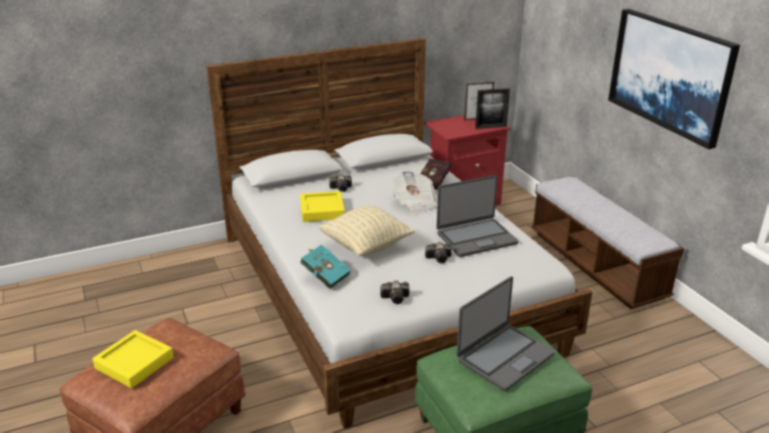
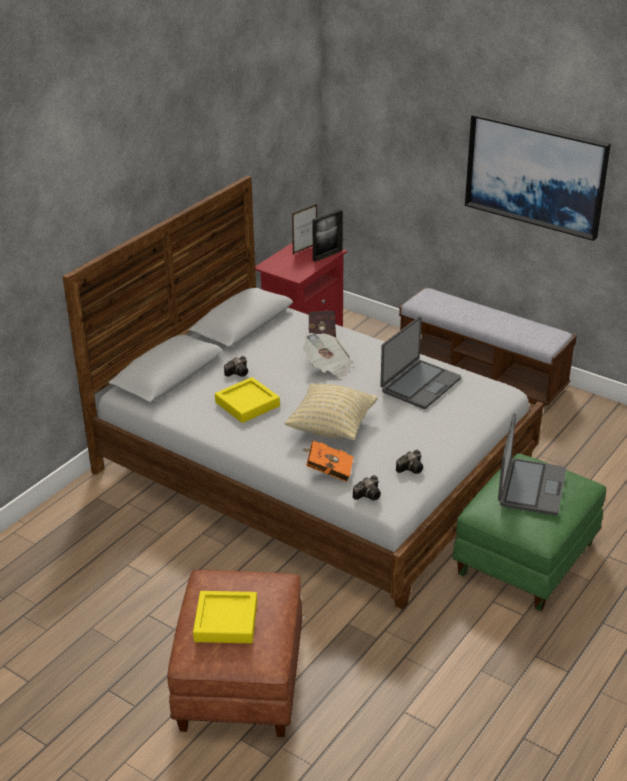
camera: 30 degrees left, 5 degrees up
(324, 275) = (327, 470): turquoise book -> orange book
(440, 258) = (409, 416): camera -> camera (369, 494)

